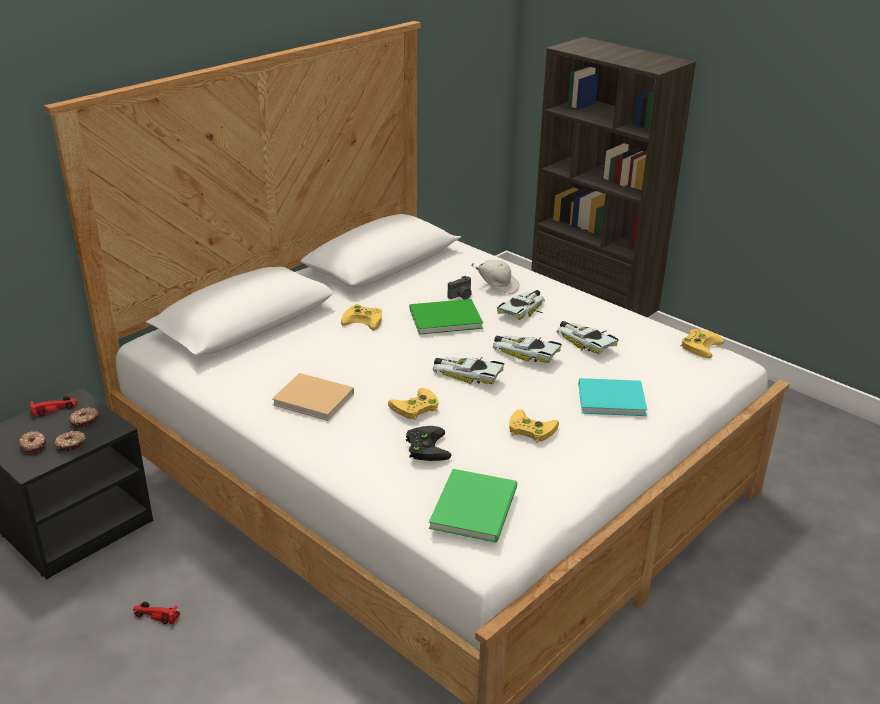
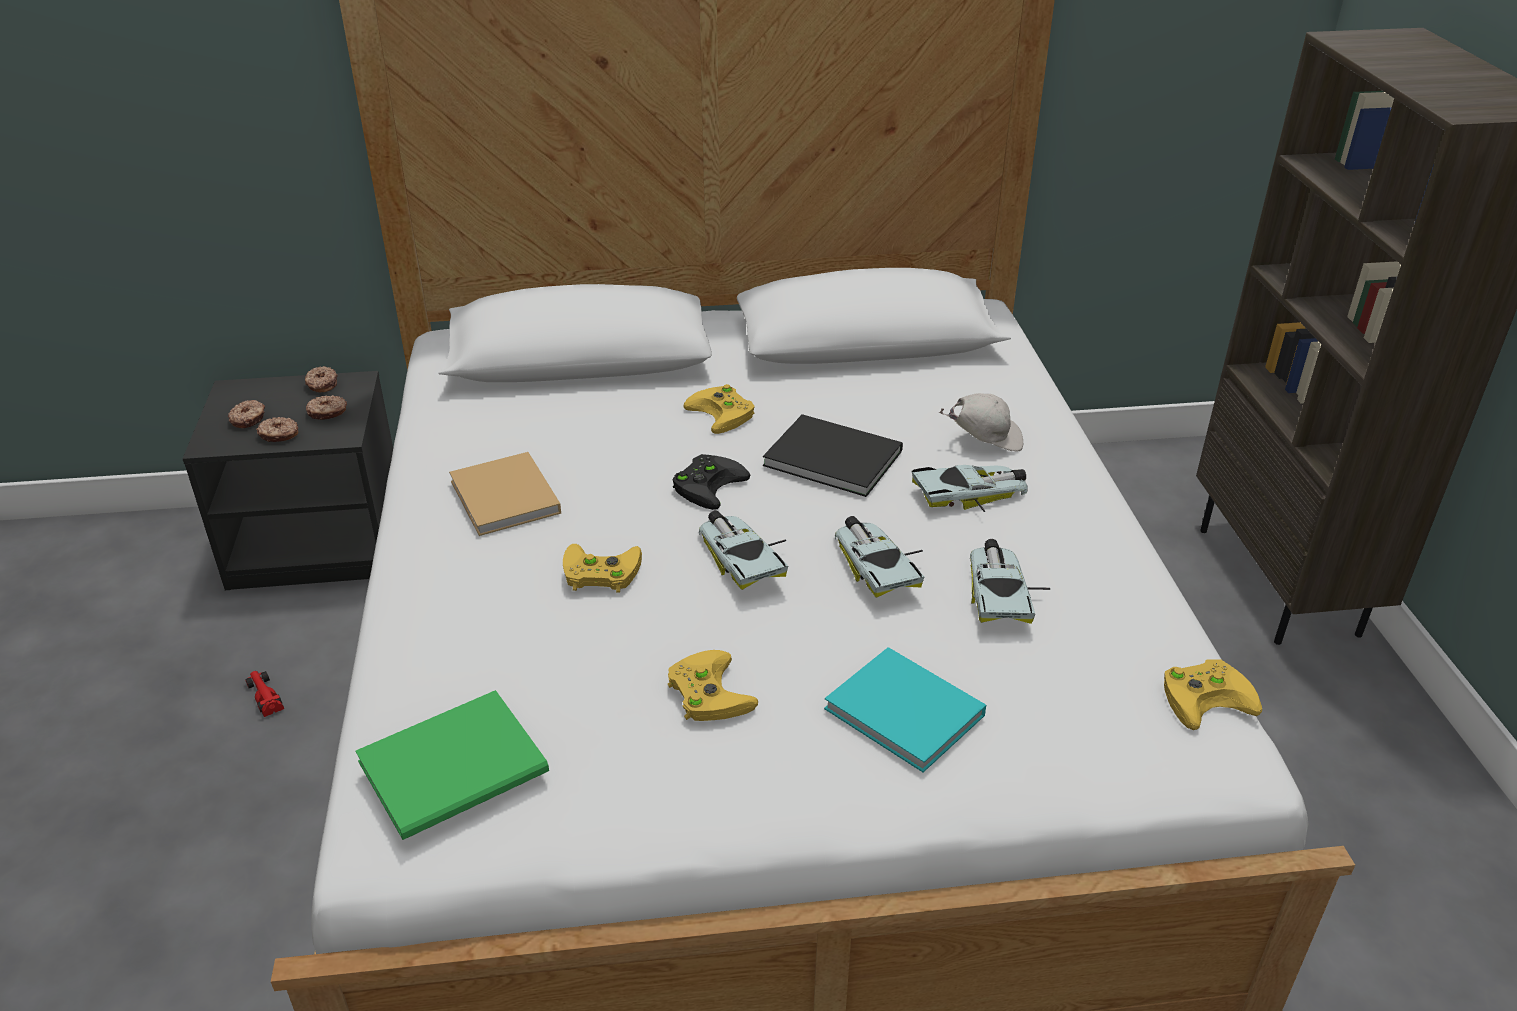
camera: 40 degrees right, 5 degrees up
(54, 408) = (321, 384): red toy car -> donut
(425, 446) = (527, 637): black game controller -> black game controller (708, 483)
(443, 318) = (831, 455): green book -> black book
(461, 296) = (905, 433): camera -> none
(497, 286) = (984, 440): white cap -> white cap turned 60 degrees counterclockwise

